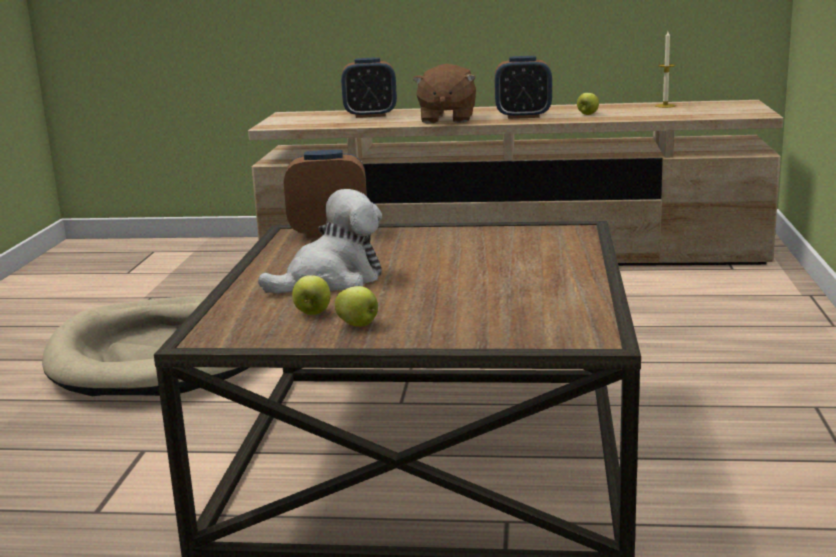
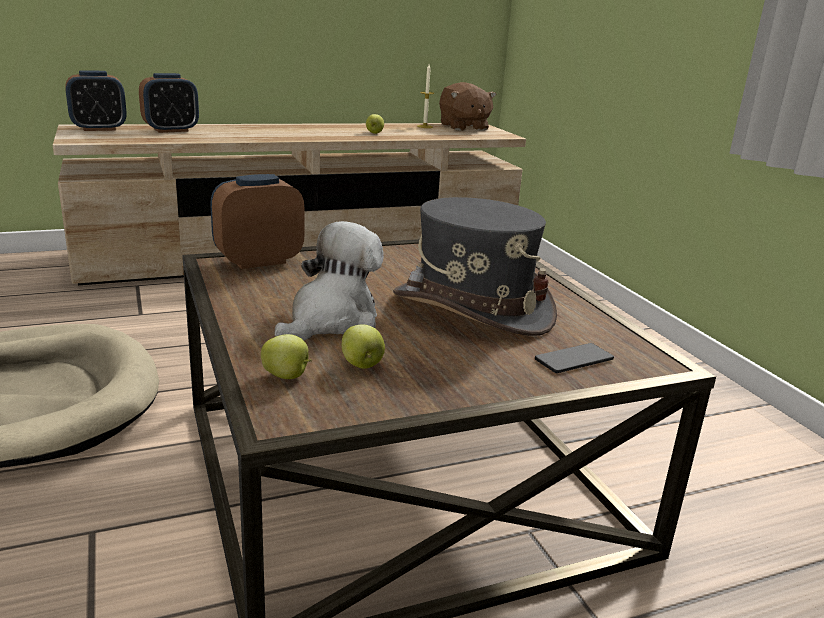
camera: 30 degrees left, 5 degrees up
(359, 325) = (430, 375): apple -> apple (287, 376)
(446, 119) = (254, 135): brown plush toy -> brown plush toy (463, 127)
(474, 281) = (472, 308): none -> grey hat
(511, 328) = (574, 359): none -> phone
(523, 116) = (321, 134): alarm clock -> alarm clock (99, 129)

